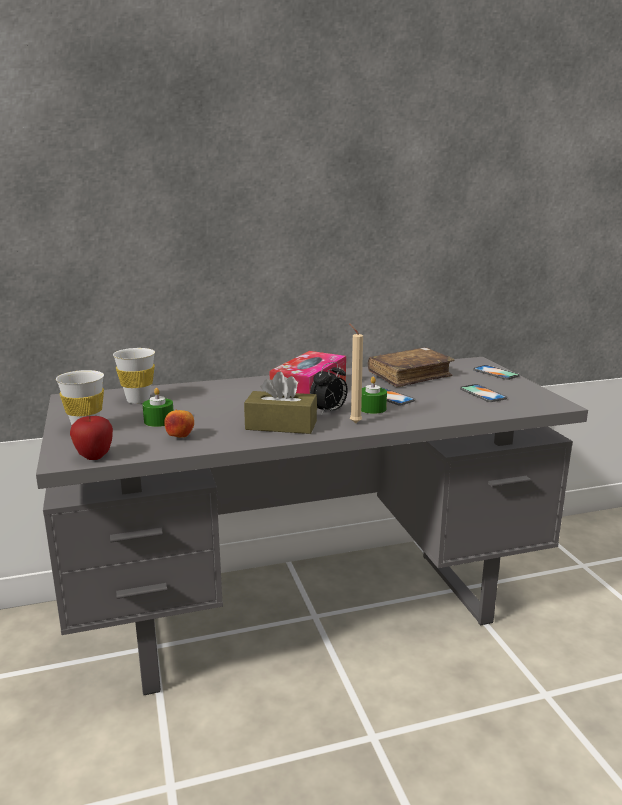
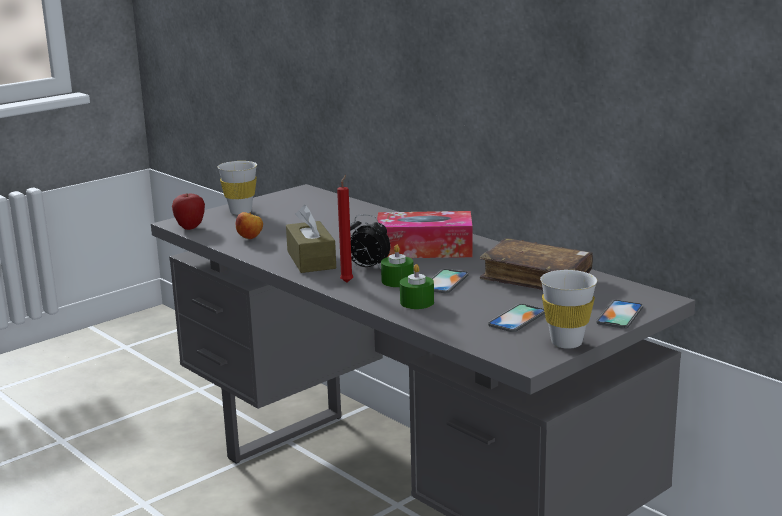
camera: 65 degrees right, 0 degrees up
(138, 400) = (320, 207): white cup -> white cup (566, 343)
(159, 421) = (279, 224): green candle -> green candle (417, 302)
(354, 422) = (347, 281): beige candle -> red candle

